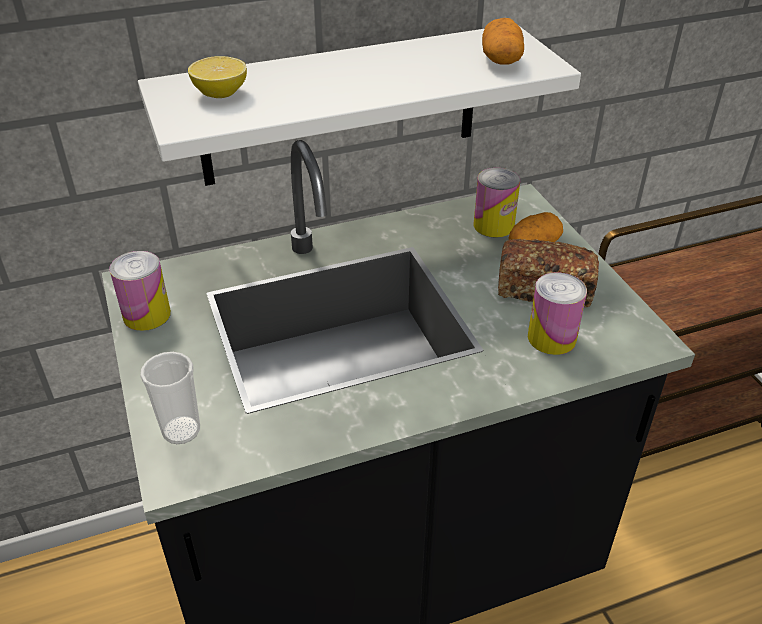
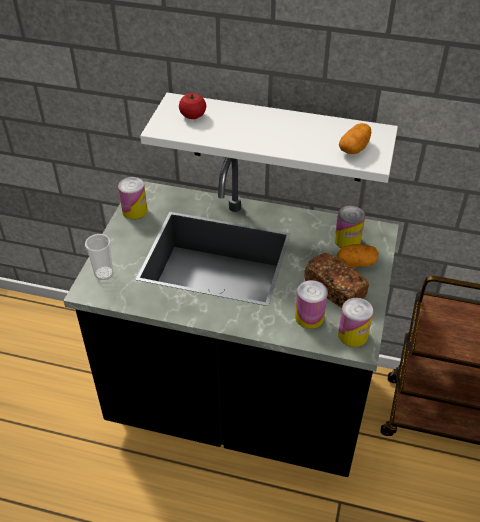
camera: 35 degrees right, 5 degrees up
(220, 93) = (193, 116): lemon -> tomato
(626, 332) = (352, 335): none -> can

